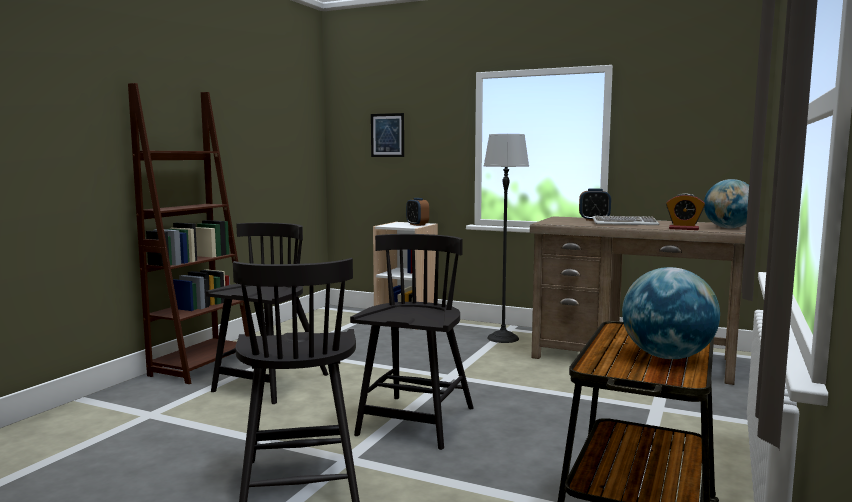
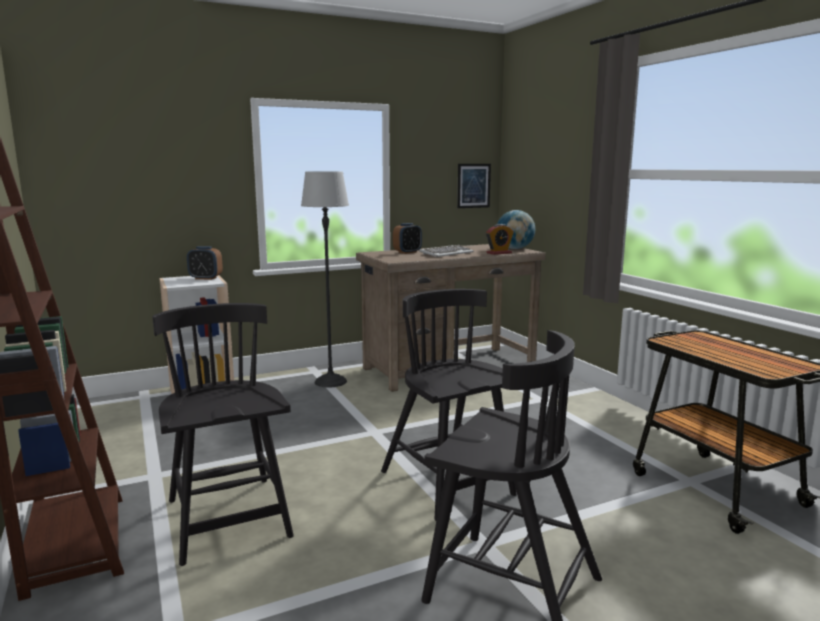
camera: 50 degrees left, 5 degrees up
(387, 135) = (132, 168): picture -> picture (473, 185)
(667, 357) = (750, 353): globe -> none

